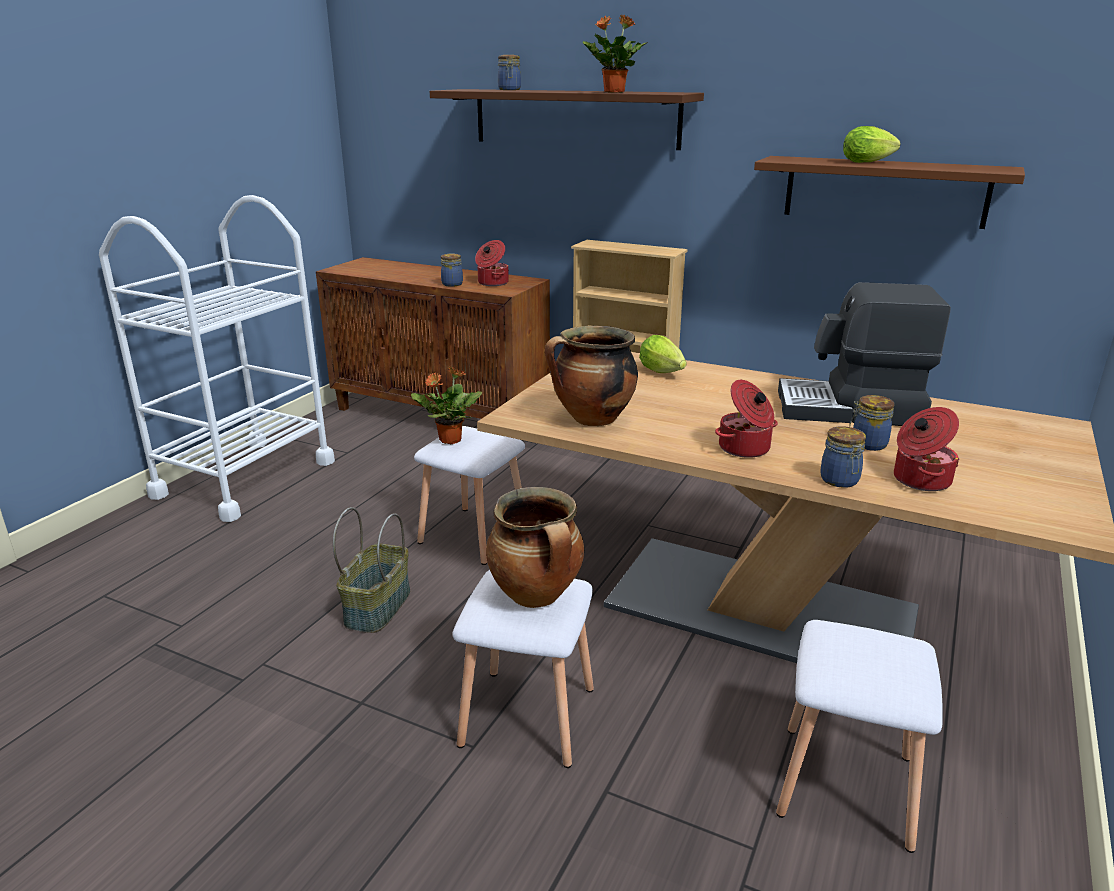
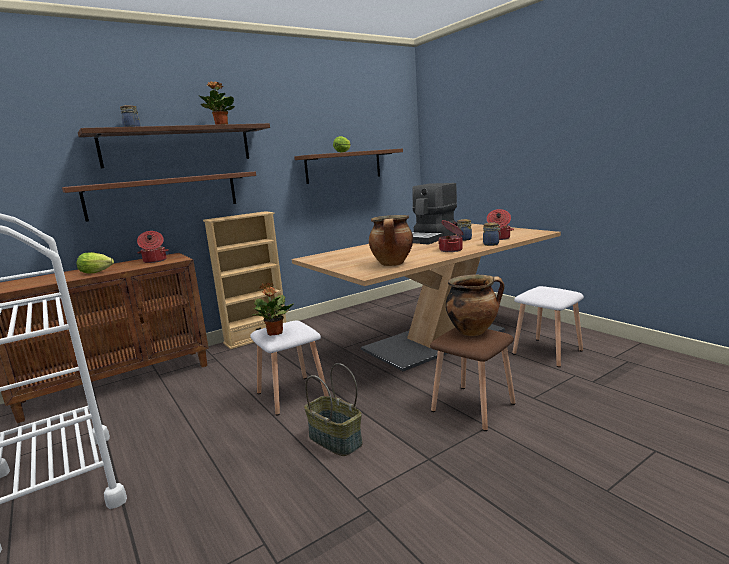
camera: 60 degrees left, 10 degrees down
(453, 284) = (130, 267): jar -> none
(525, 717) = (473, 408): white stool -> brown stool
(545, 191) = (163, 195): none -> brown shelf
(664, 373) = (352, 252): lettuce -> lettuce (98, 272)

